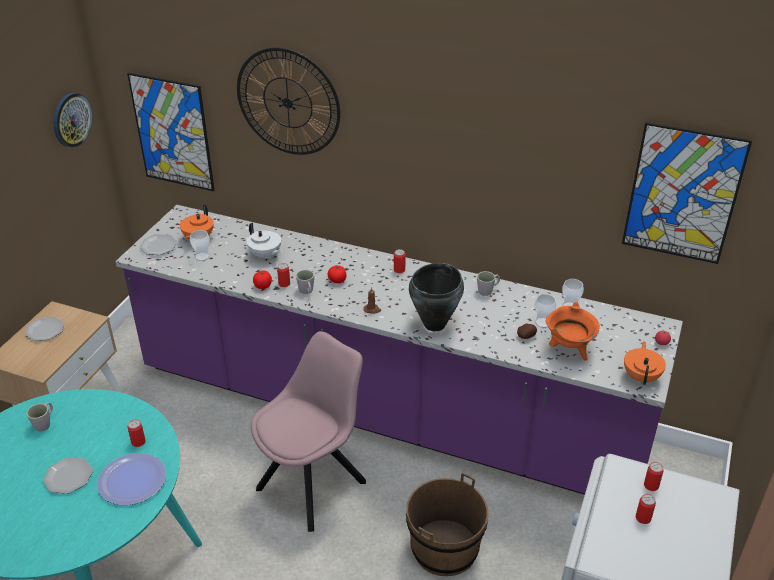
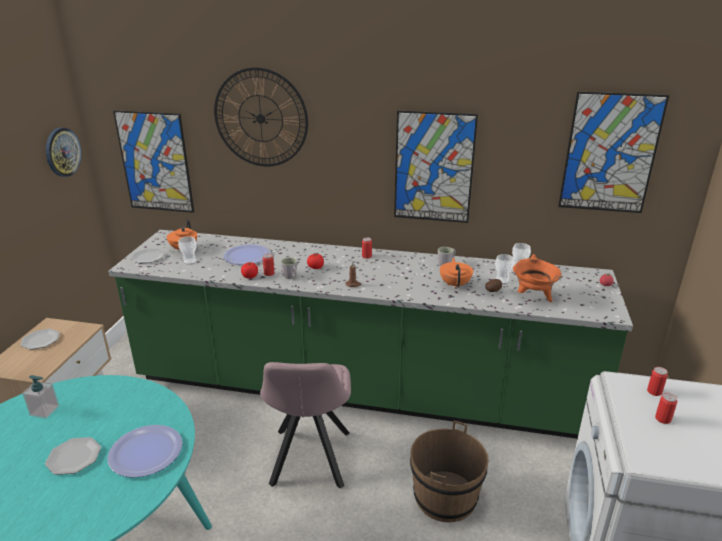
camera: 10 degrees left, 10 degrees down
(45, 423) = (44, 410): grey mug -> soap dispenser
(138, 442) = (148, 416): can -> none
(265, 255) = (247, 256): white teapot -> plate
(313, 485) = (309, 458): pink chair -> pink chair turned 150 degrees clockwise
(387, 411) = (361, 390): purple counter -> green counter
(435, 324) = (412, 289): black cooking pot -> none
(480, 181) = (433, 168): none -> picture
(641, 377) = (603, 309): orange teapot -> orange teapot (455, 284)

